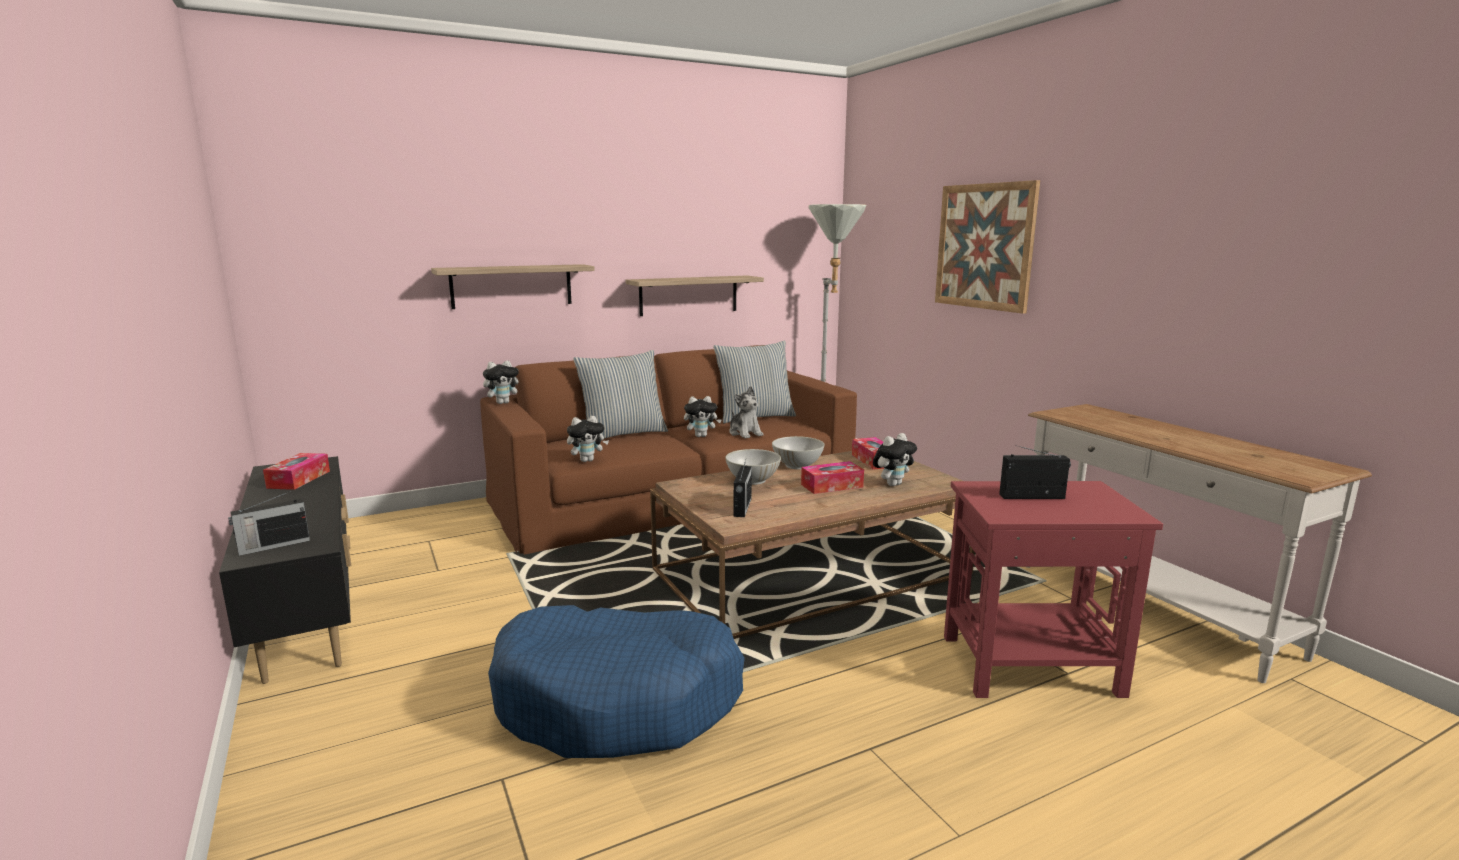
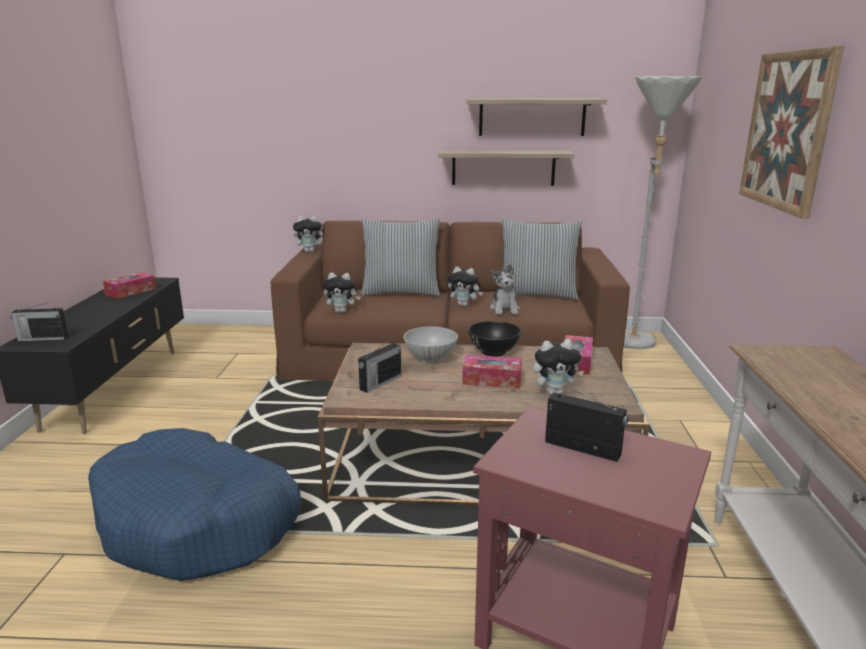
camera: 30 degrees right, 5 degrees up
(511, 286) = (337, 152): shelf -> shelf (532, 117)
(797, 465) = (494, 351): white bowl -> black bowl

